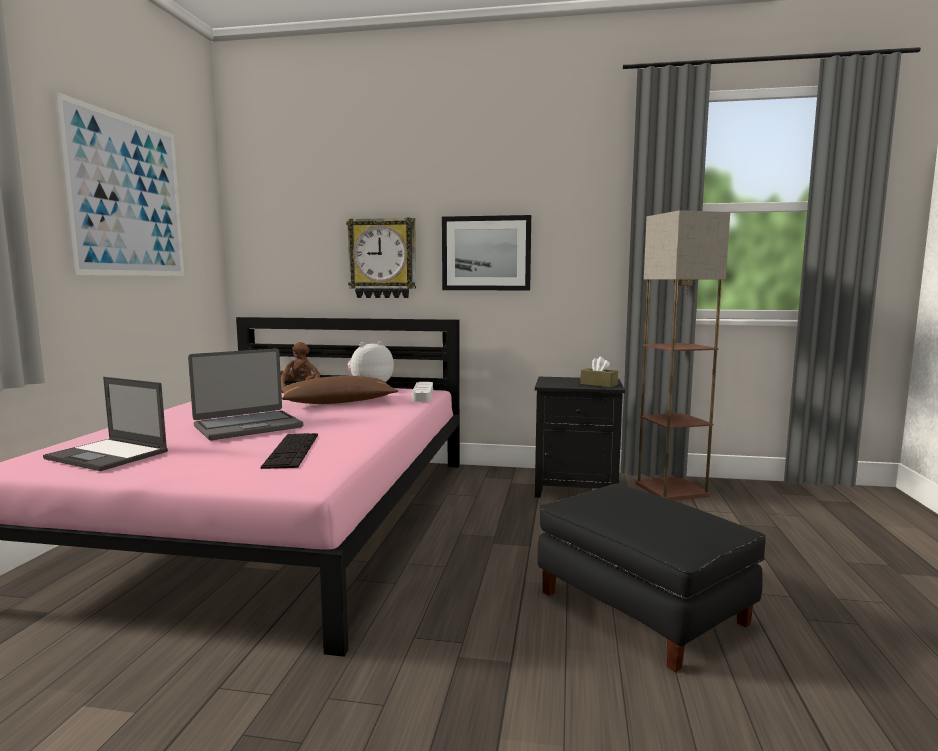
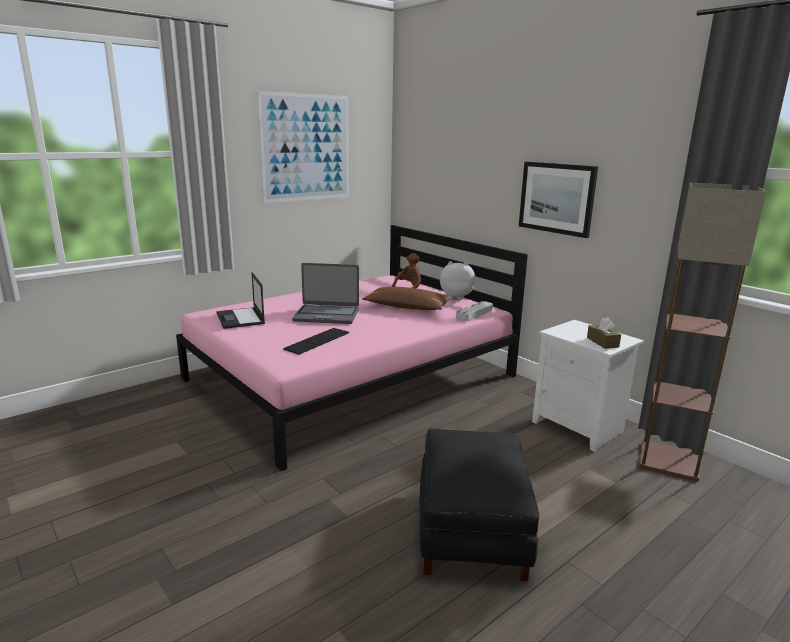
camera: 40 degrees right, 10 degrees up
(383, 258) = (482, 193): wall clock -> none
(577, 488) = (579, 427): black nightstand -> white nightstand

